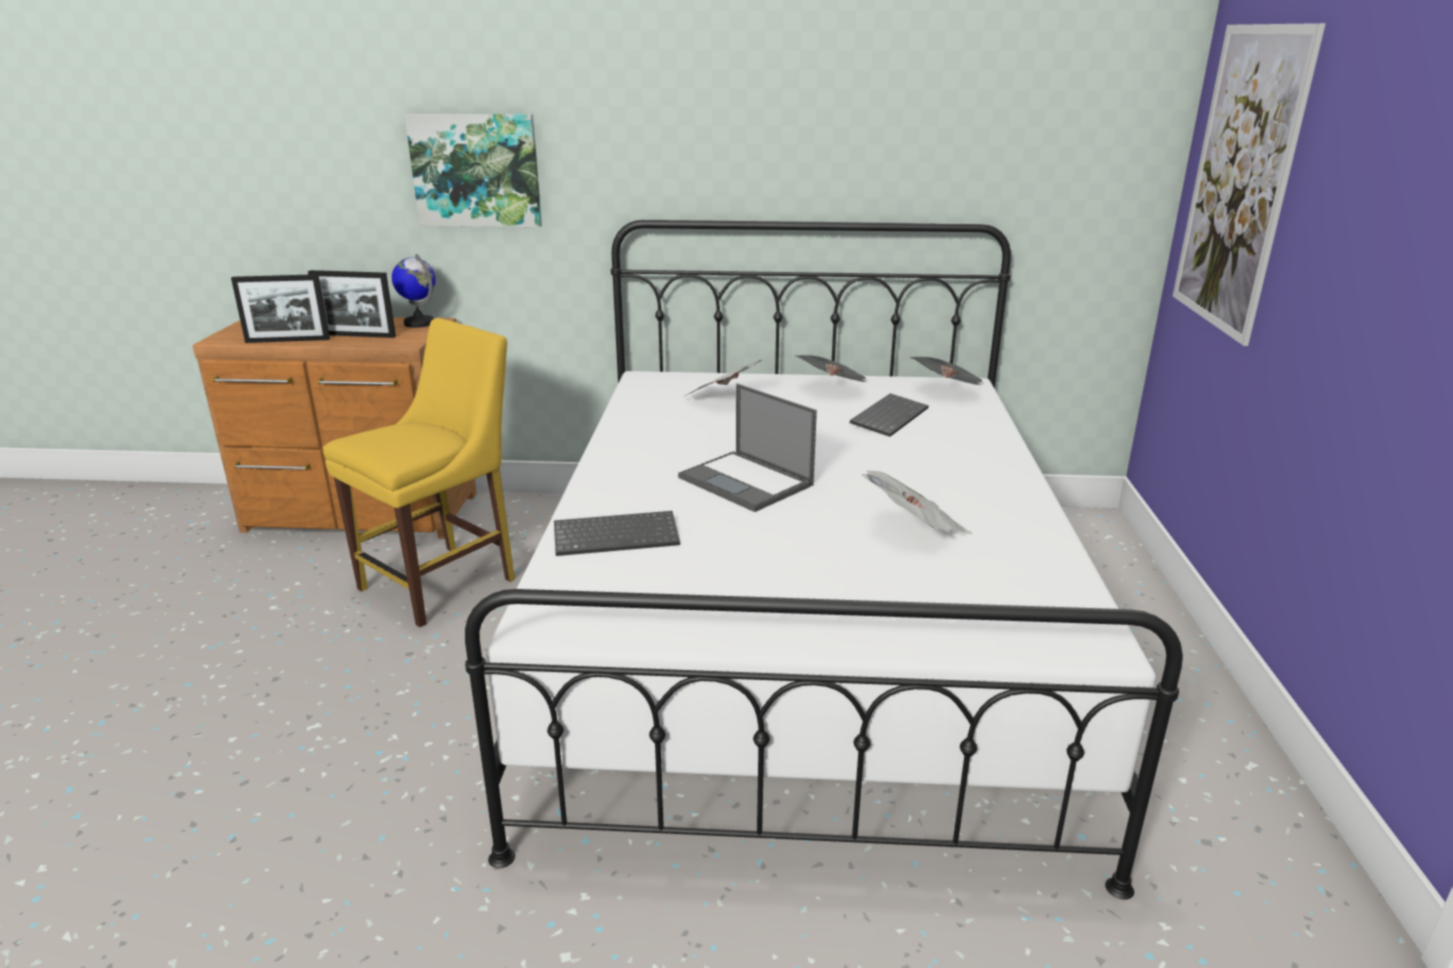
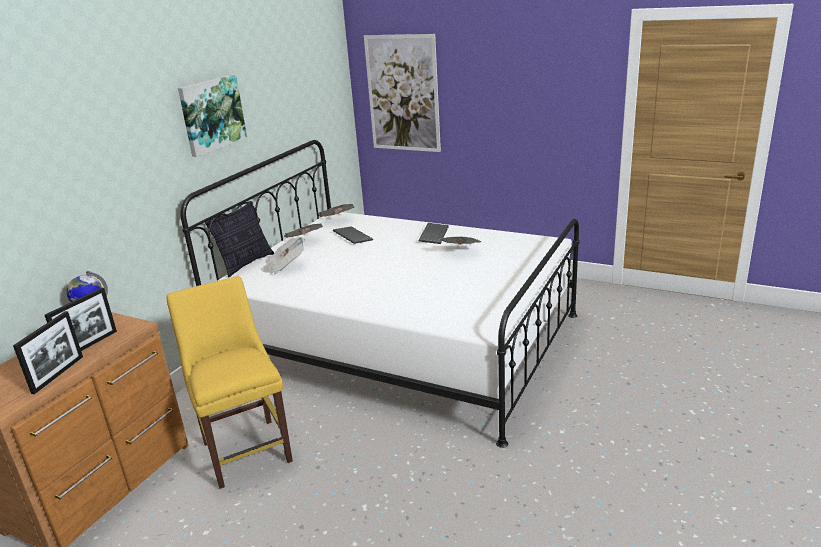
camera: 65 degrees left, 0 degrees up
(476, 170) = (90, 199): picture -> picture (212, 114)
(617, 535) = (419, 308): keyboard -> keyboard (433, 234)
(715, 373) = (246, 264): none -> pillow
(747, 482) = (390, 275): laptop -> none

